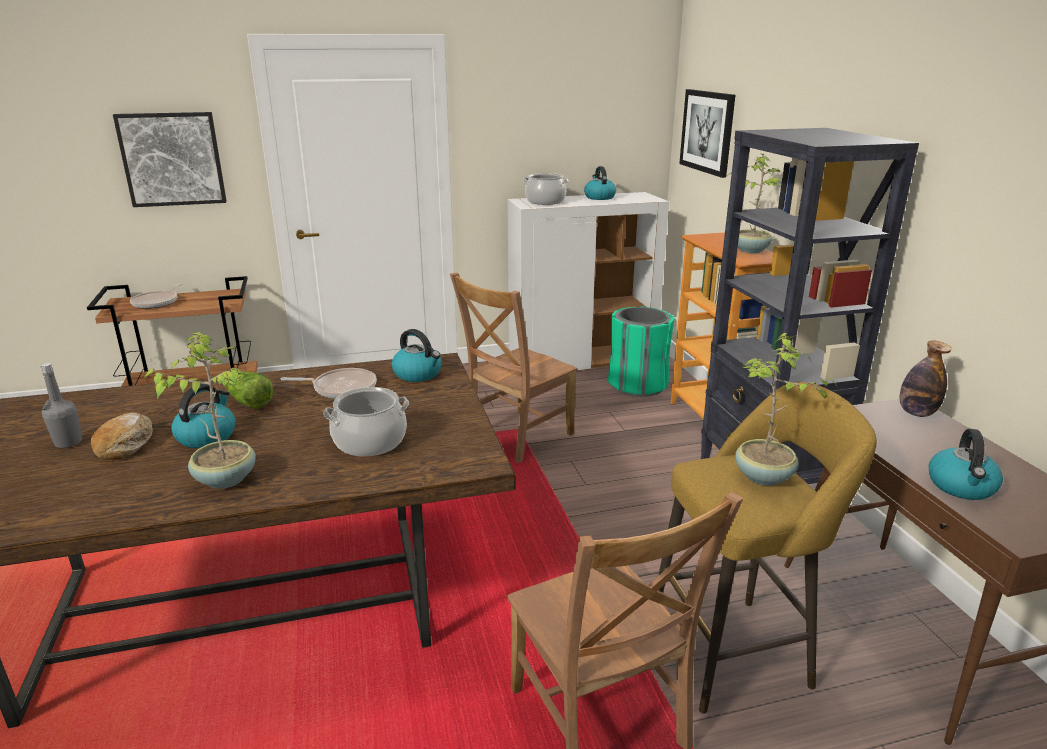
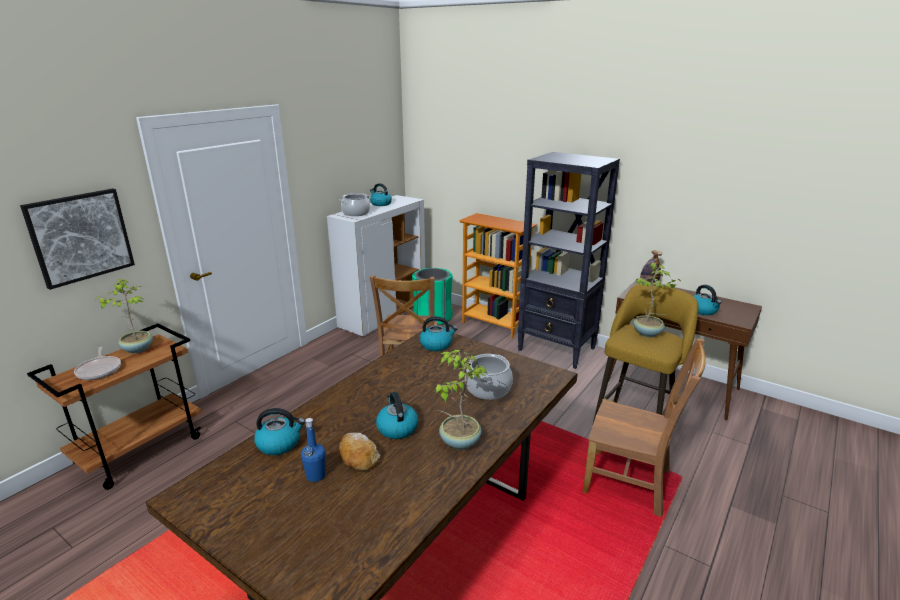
camera: 40 degrees left, 0 degrees up
(68, 442) = (316, 475): grey bottle -> blue bottle
(105, 403) = (280, 443): none -> kettle
(249, 402) = (377, 400): lettuce -> none
(341, 388) = (412, 369): frying pan -> none
(707, 131) = (442, 154): picture -> none
(750, 250) = (508, 222): potted plant -> potted plant (138, 349)

